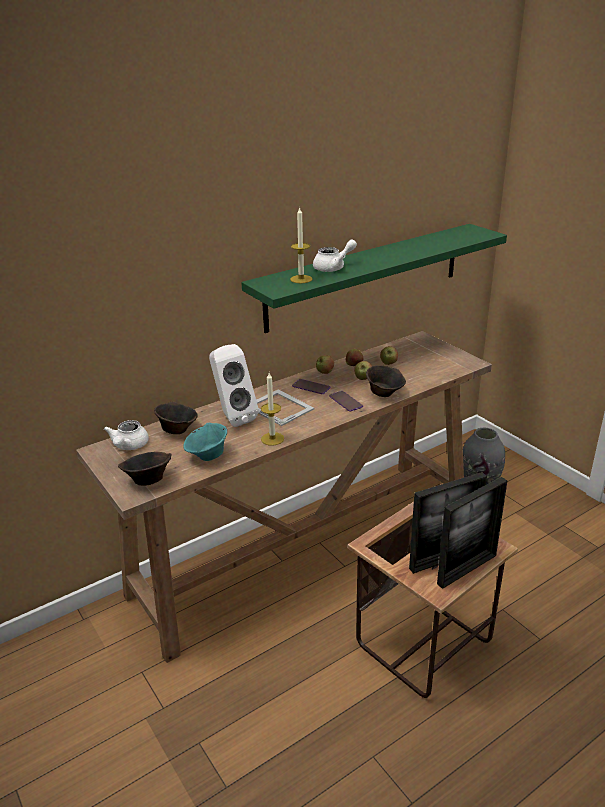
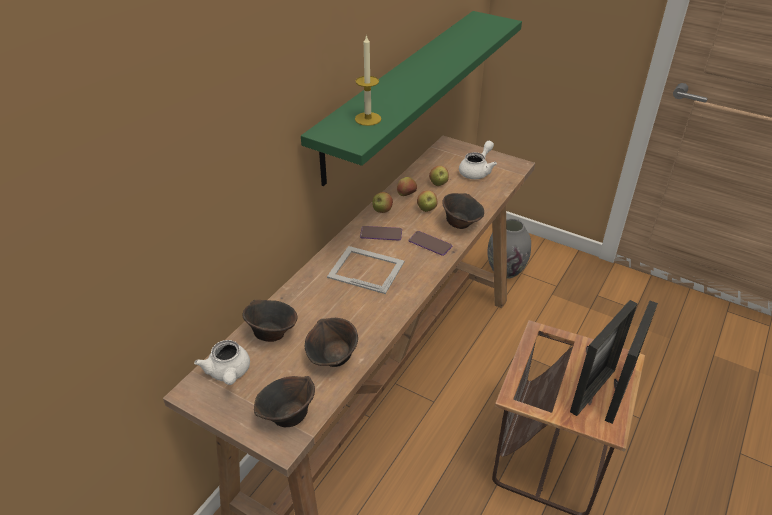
camera: 25 degrees left, 10 degrees up
(208, 456) = (333, 358): turquoise bowl -> brown bowl
(232, 417) = (324, 297): white speaker -> none
(272, 439) = (388, 314): candle -> none
(333, 268) = (389, 95): white teapot -> white teapot (477, 171)

